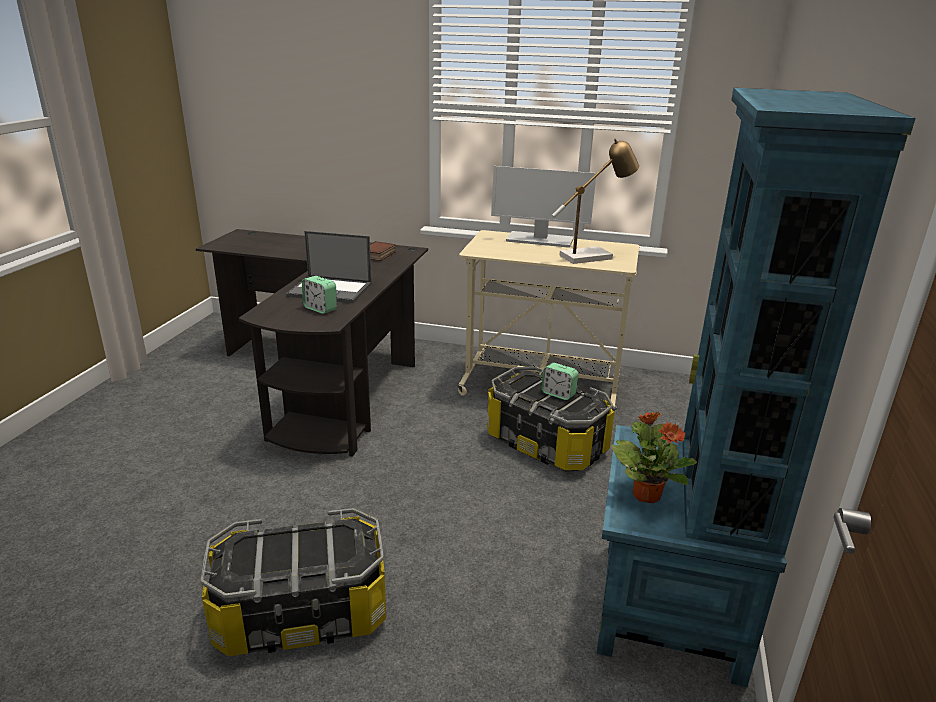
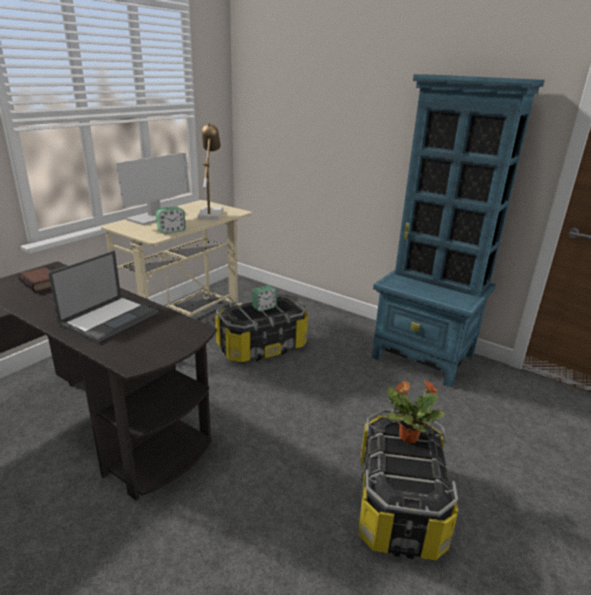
camera: 70 degrees left, 0 degrees up
(320, 309) = (155, 329): alarm clock -> alarm clock (171, 231)
(646, 494) = (443, 295): potted plant -> potted plant (407, 436)

